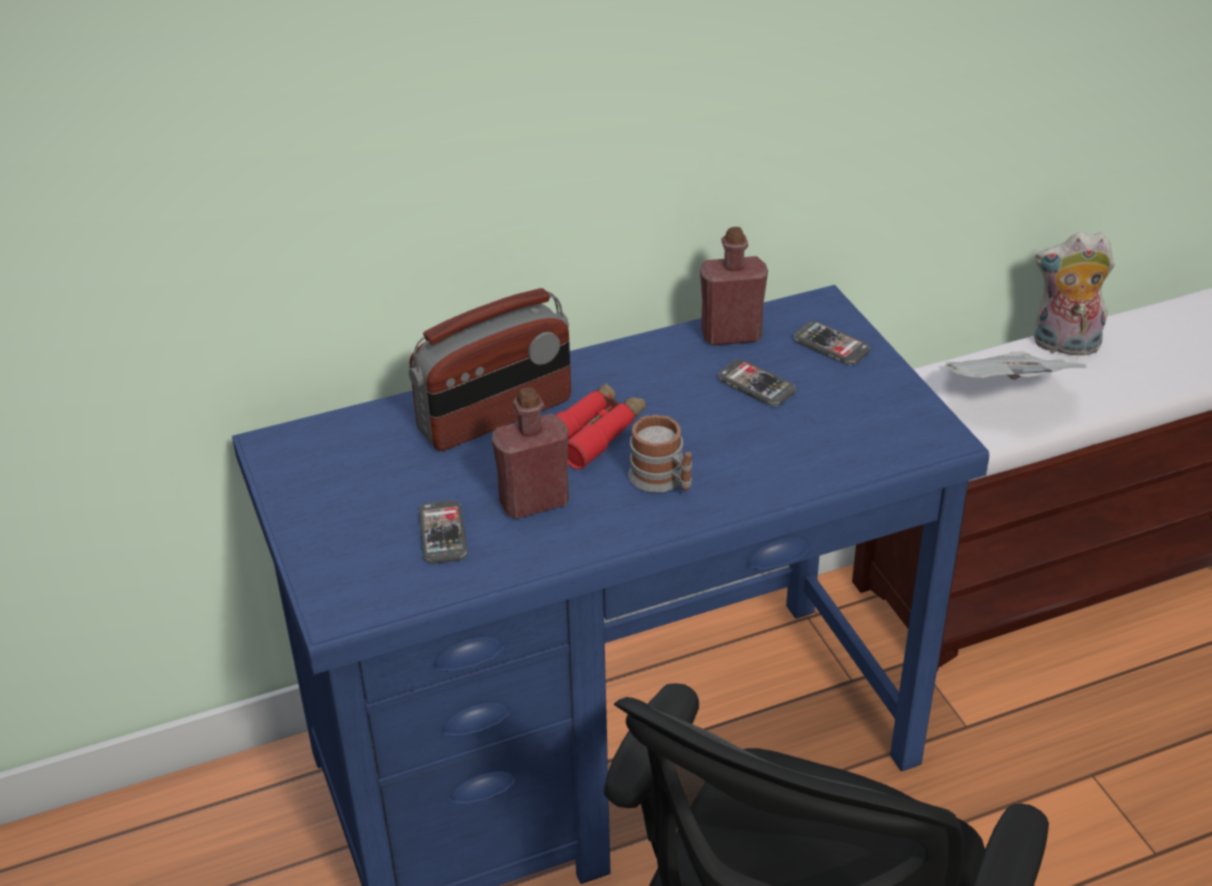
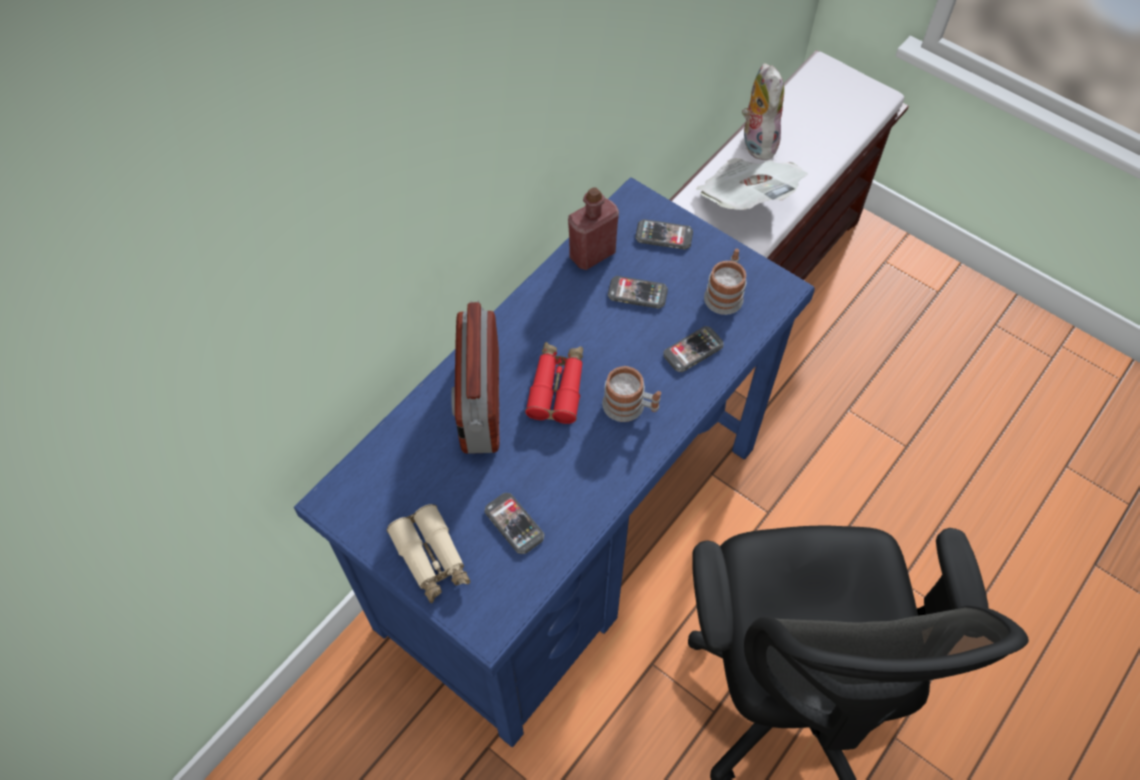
camera: 30 degrees left, 20 degrees up
(329, 529) = (431, 559): none -> beige binoculars
(496, 417) = (479, 401): radio -> radio turned 150 degrees clockwise
(534, 502) = (557, 466): red bottle -> none
(782, 457) = (693, 350): none -> phone
(865, 419) = (725, 293): none -> mug
(1064, 346) = (756, 141): plush toy -> plush toy turned 105 degrees clockwise

